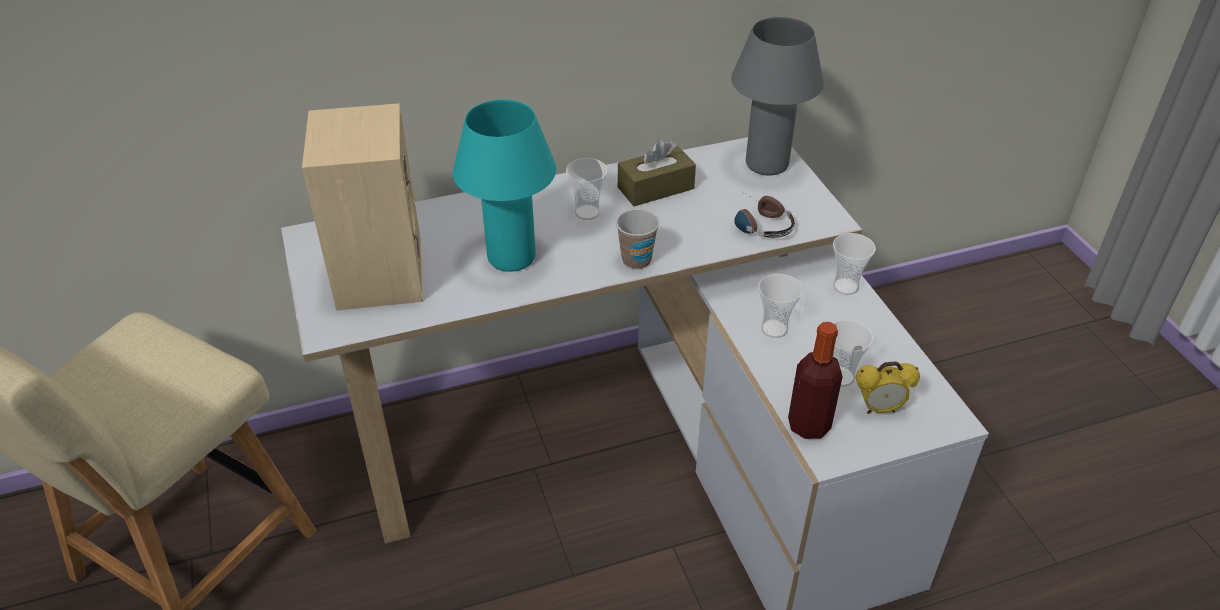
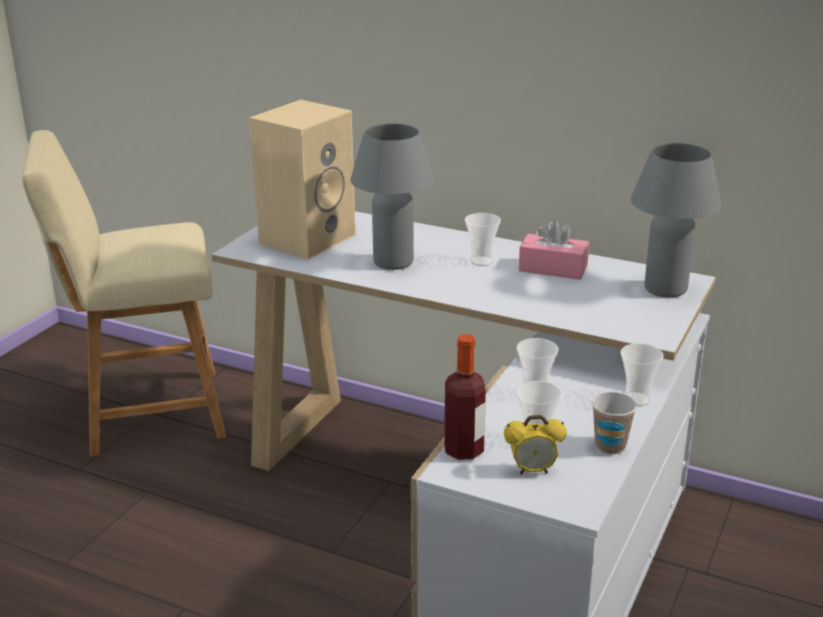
camera: 45 degrees right, 15 degrees down
(511, 258) = (393, 262): turquoise table lamp -> grey table lamp
(636, 260) = (468, 296): cup -> cup (610, 446)
(655, 188) = (553, 268): brown tissue box -> pink tissue box
(757, 223) = (593, 314): headphones -> none
(879, 409) = (532, 471): alarm clock -> alarm clock turned 45 degrees counterclockwise

